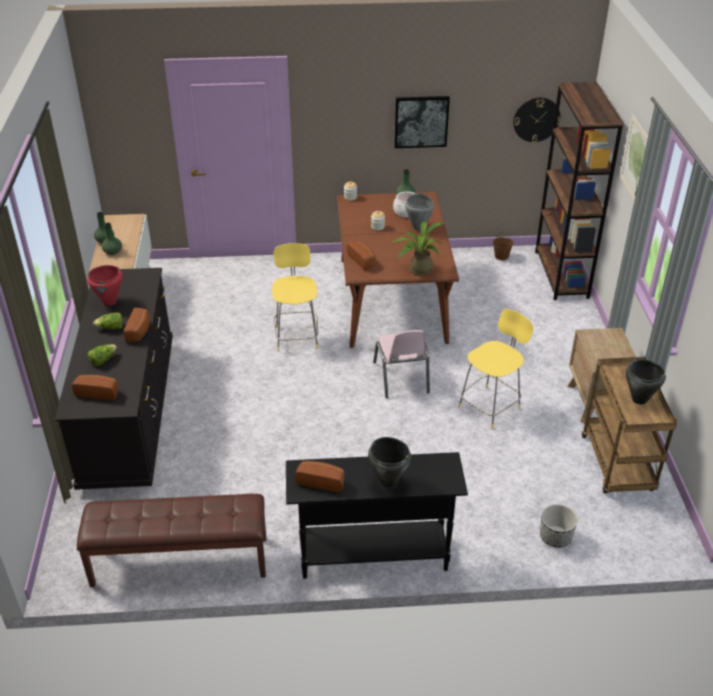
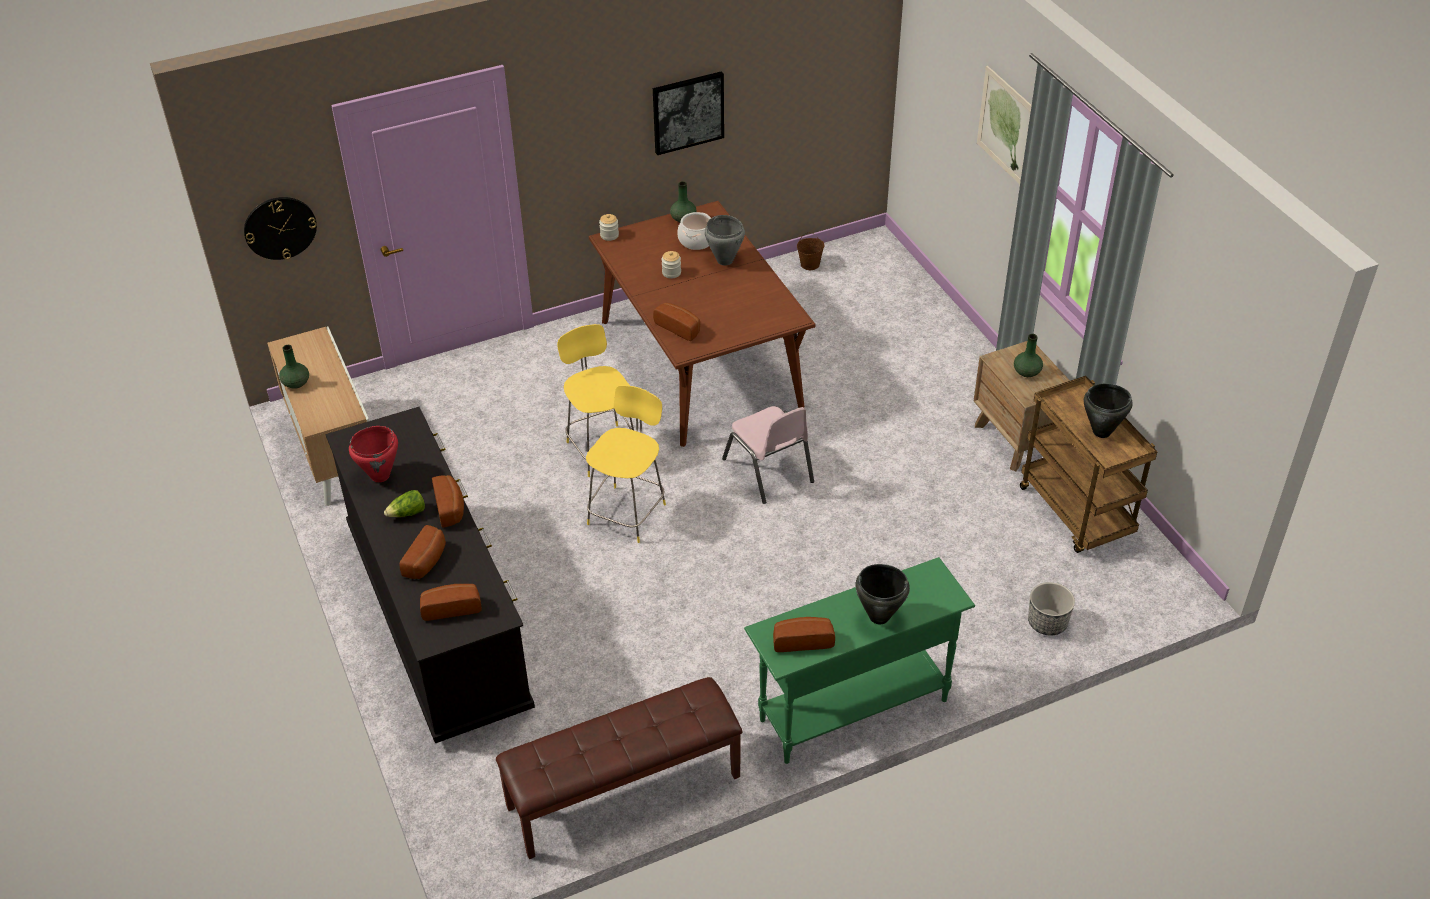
camera: 20 degrees left, 5 degrees up
(103, 360) = (427, 561): lettuce -> bread
(113, 251) = (319, 397): green vase -> green vase (1026, 372)
(373, 555) = (852, 710): black console table -> green console table
(418, 269) = (757, 323): potted plant -> none
(491, 406) = (897, 479): yellow stool -> yellow stool (628, 512)
(536, 119) = (833, 77): wall clock -> wall clock (280, 227)
(561, 274) = (897, 272): brown bookcase -> none

